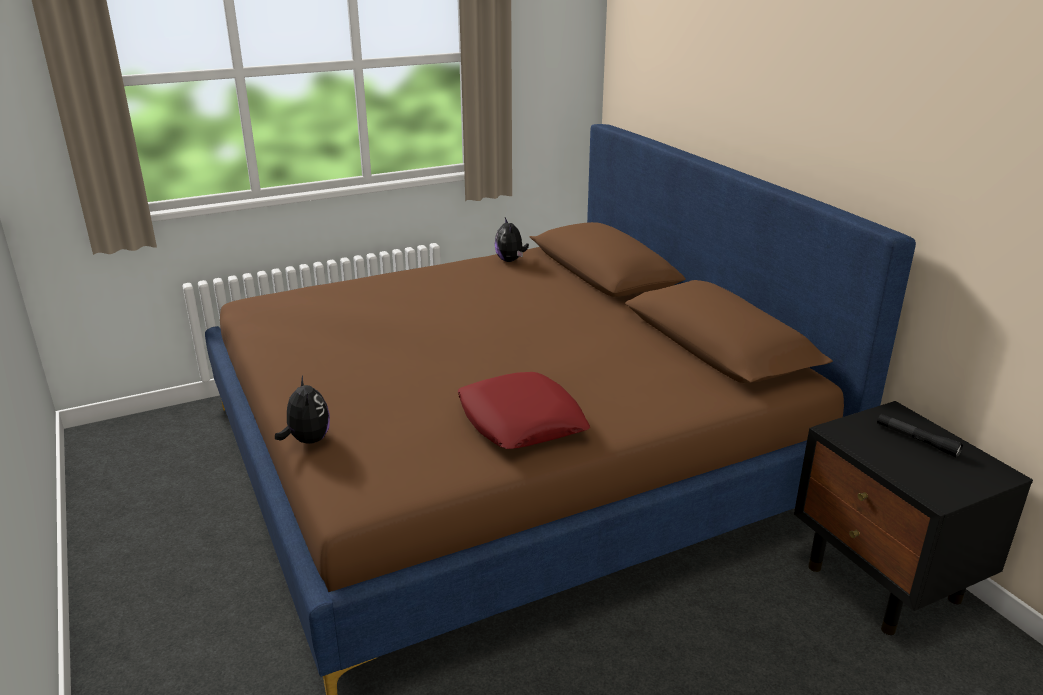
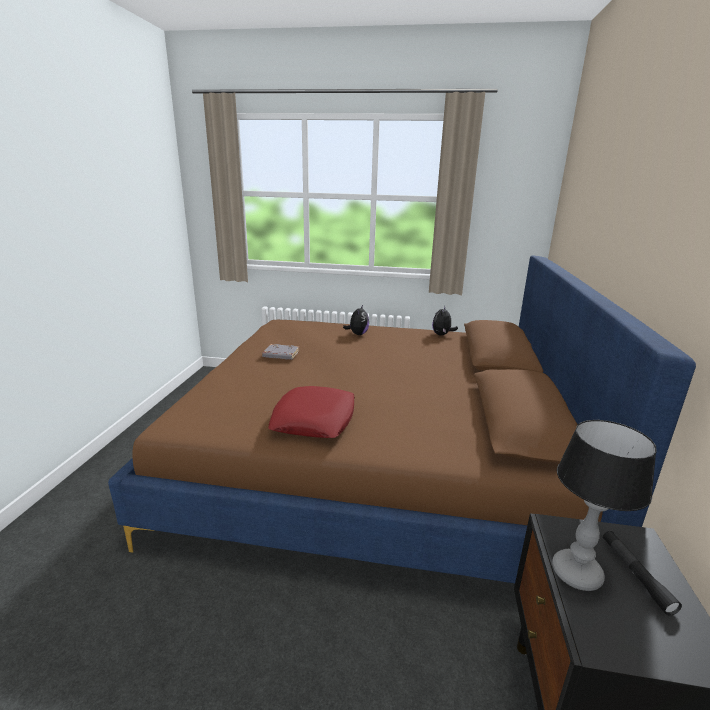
camera: 35 degrees right, 5 degrees down
(307, 440) = (199, 388): plush toy -> plush toy (357, 334)
(345, 355) = (280, 355): none -> grey book
(884, 458) = (575, 573): none -> table lamp

